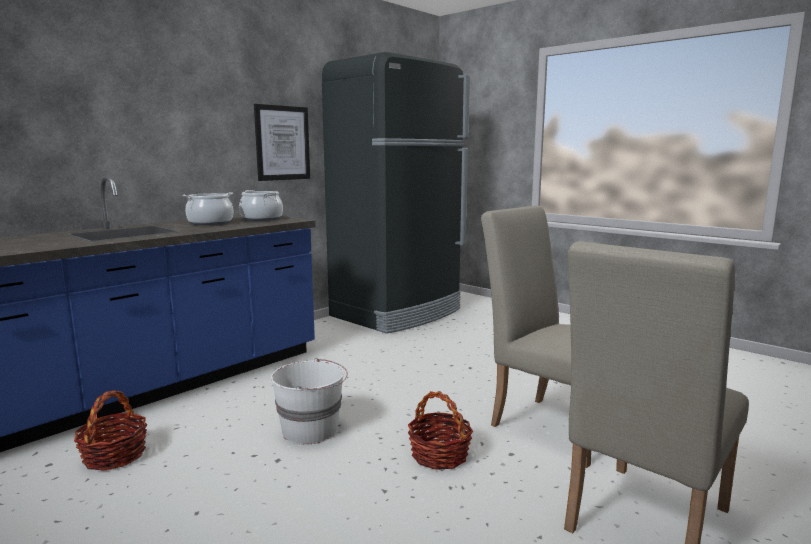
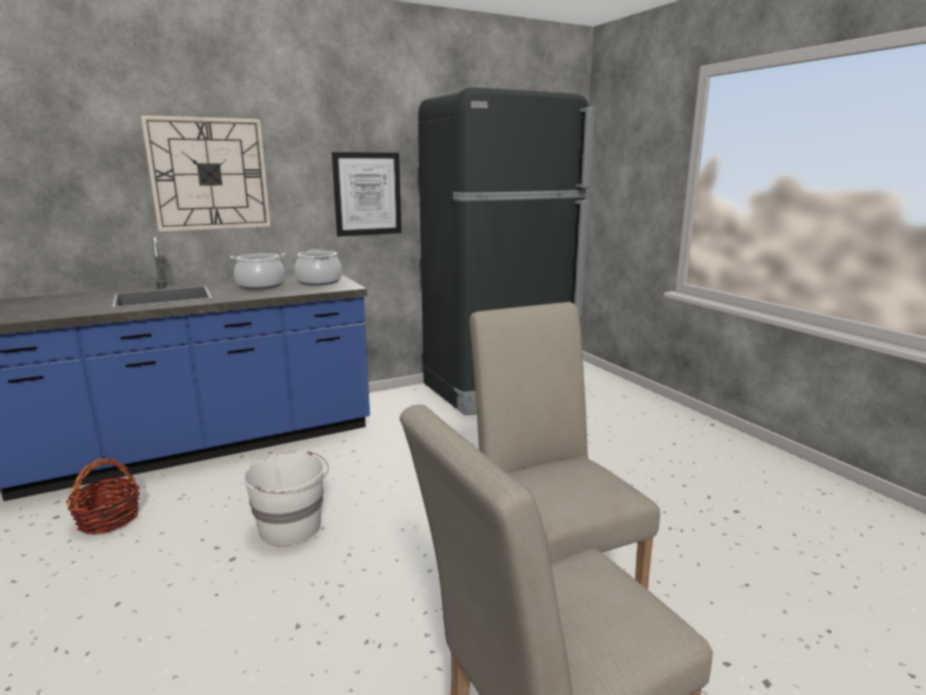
camera: 20 degrees right, 5 degrees up
(148, 118) = (209, 174): none -> wall clock
(439, 455) = (390, 593): basket -> none

